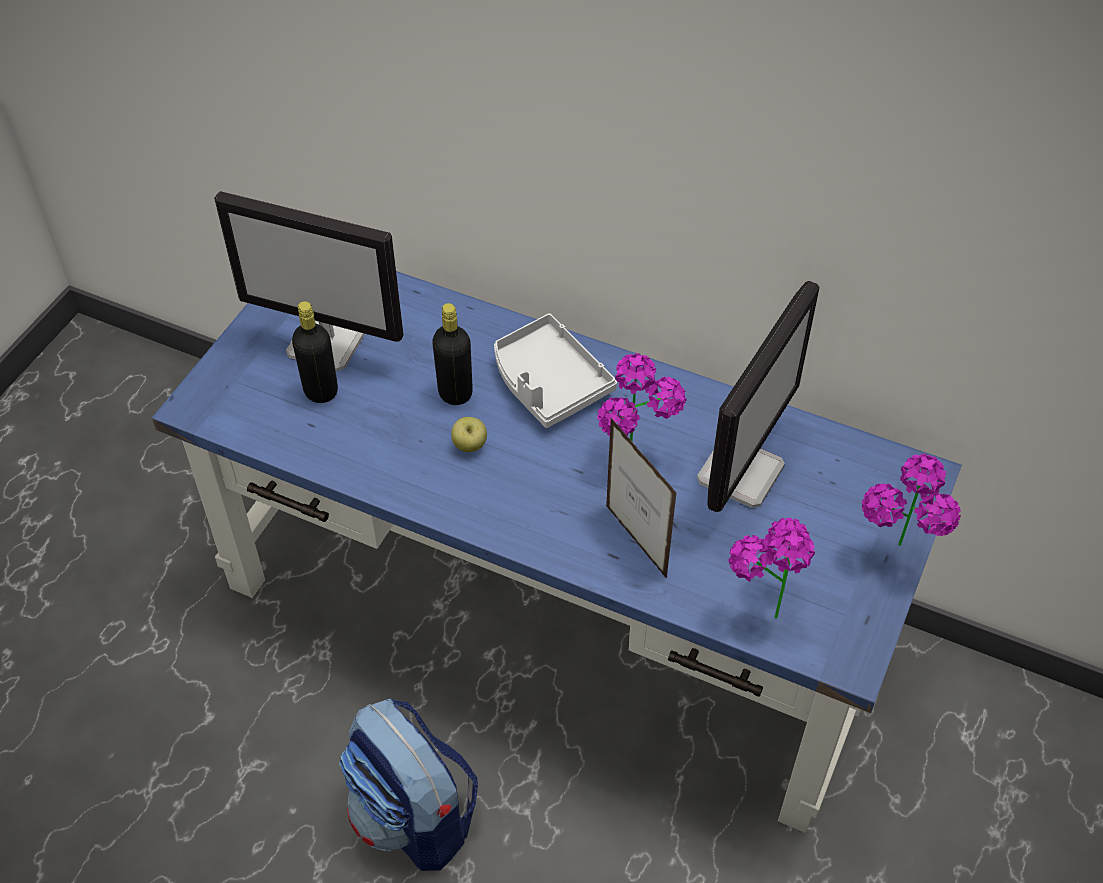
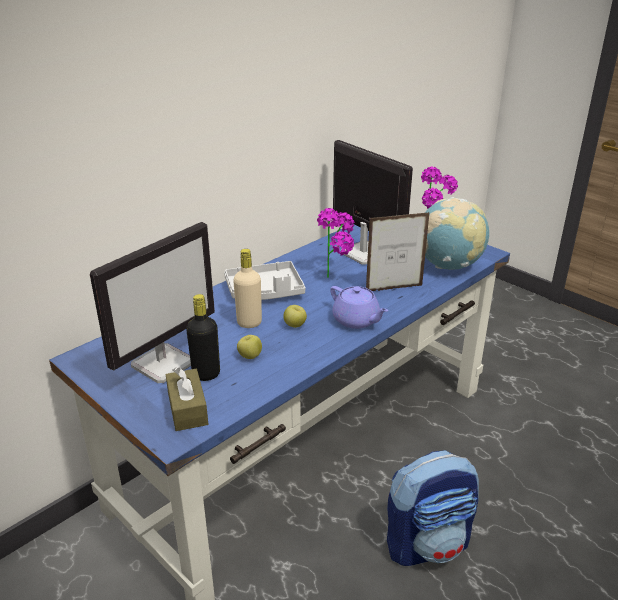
camera: 70 degrees left, 20 degrees down
(248, 399) = (187, 409): none -> brown tissue box
(374, 421) = (250, 356): none -> apple
(455, 393) = (249, 323): black bottle -> beige bottle
(514, 515) = (357, 320): none -> purple teapot
(761, 606) = (448, 265): potted plant -> globe

